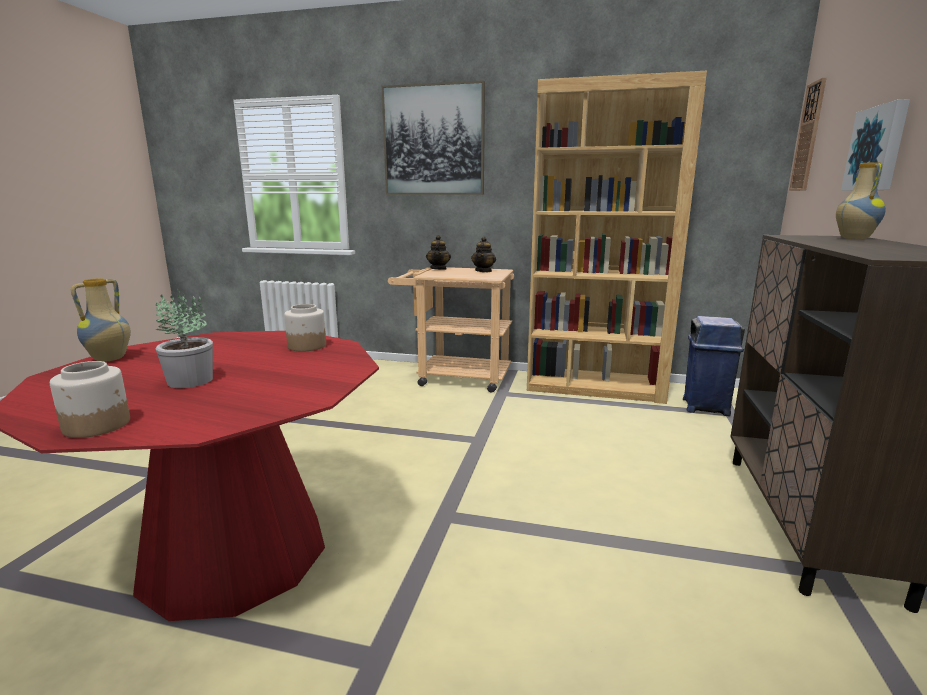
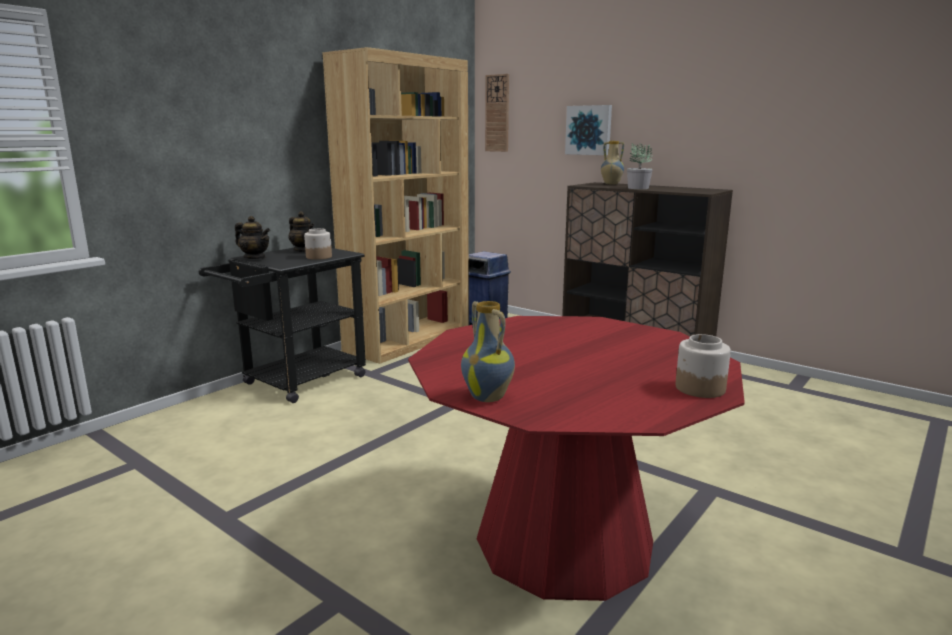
camera: 65 degrees left, 0 degrees up
(189, 380) = (598, 365): potted plant -> potted plant (638, 188)
(306, 346) = (518, 329): jar -> jar (318, 257)
(434, 141) = (207, 95): picture -> none
(455, 377) = (296, 383): beige cart -> black cart

